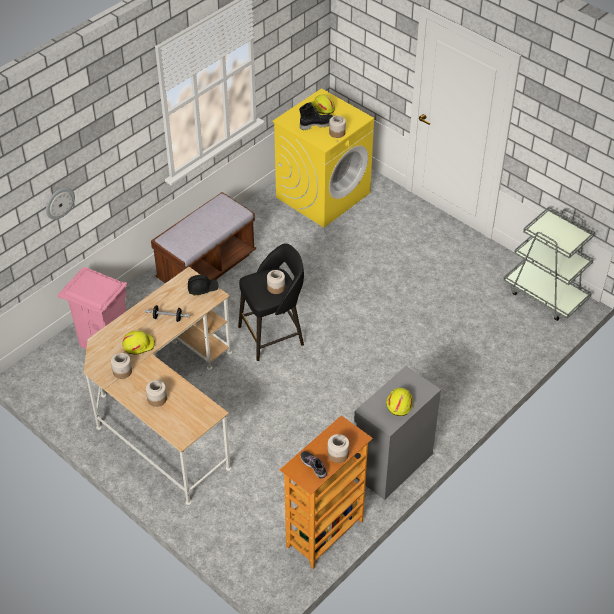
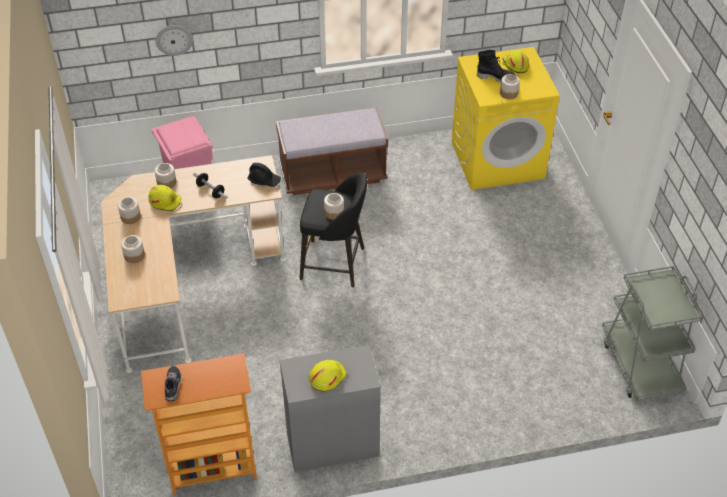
camera: 35 degrees right, 0 degrees up
(337, 454) = (204, 387): jar -> jar (166, 182)

